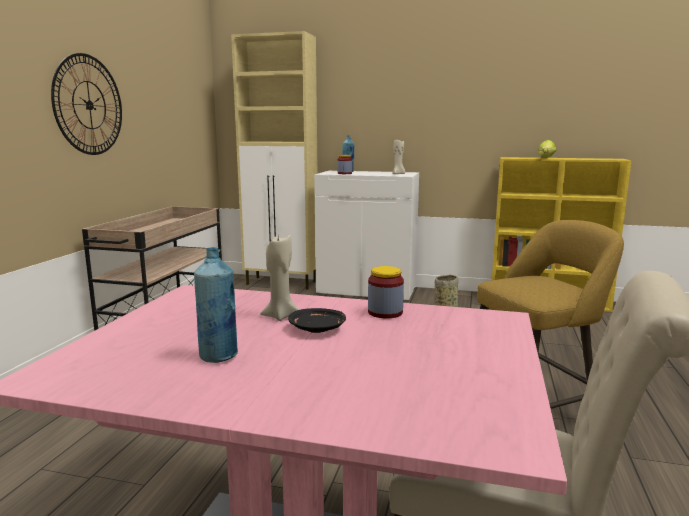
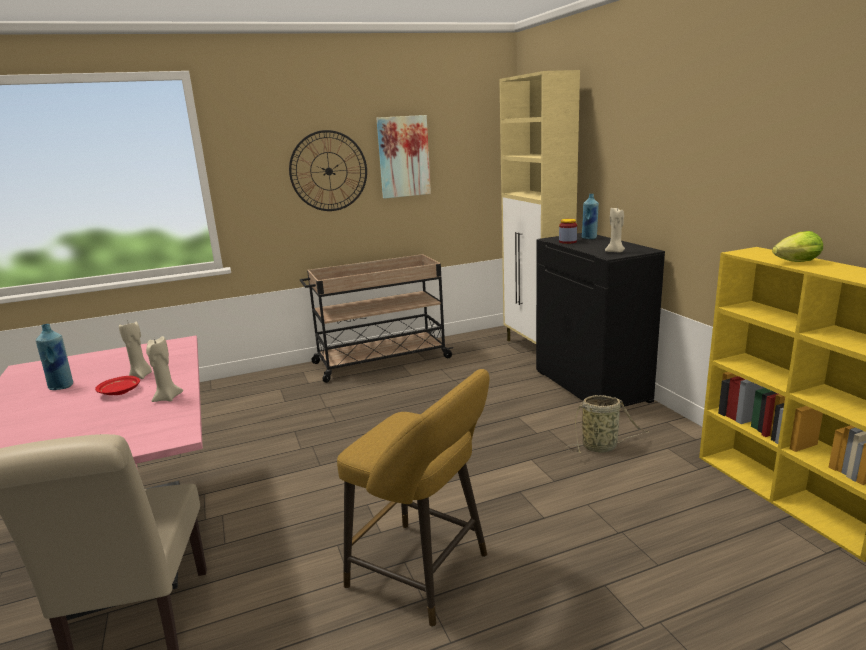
camera: 55 degrees right, 5 degrees up
(147, 99) = (403, 156): none -> picture
(318, 329) = (119, 392): black plate -> red plate
(367, 291) = (592, 386): white cabinet -> black cabinet
(385, 312) = (167, 398): jar -> beige candle

